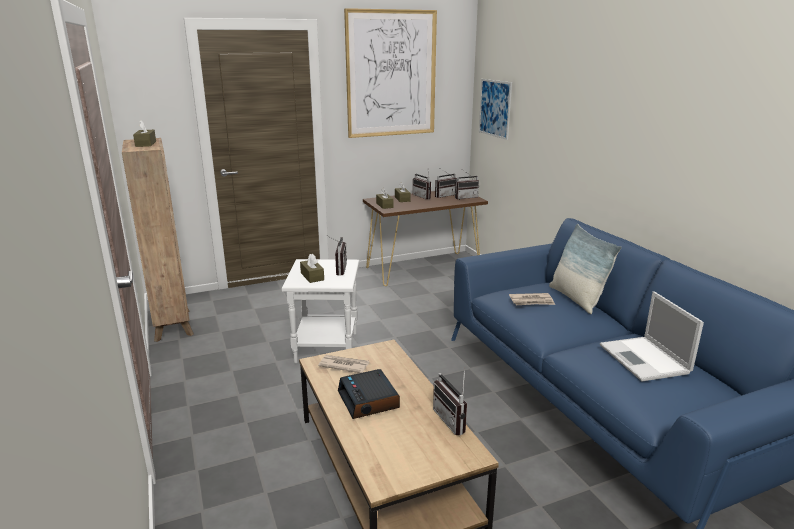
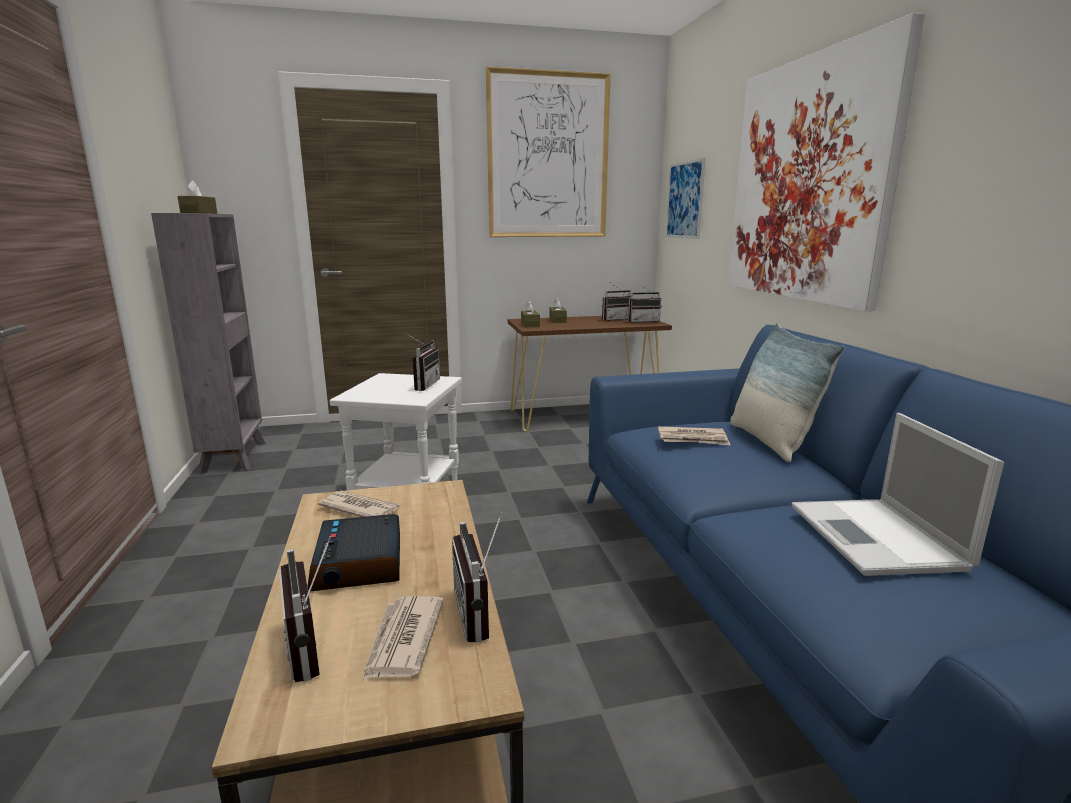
camera: 10 degrees right, 5 degrees down
(173, 325) = (234, 456): brown bookcase -> grey bookcase
(312, 276) = (381, 390): brown tissue box -> none
(421, 438) = (403, 640): none -> newspaper
(424, 196) = (588, 319): radio -> radio (316, 647)
(590, 121) = (808, 181): none -> picture

